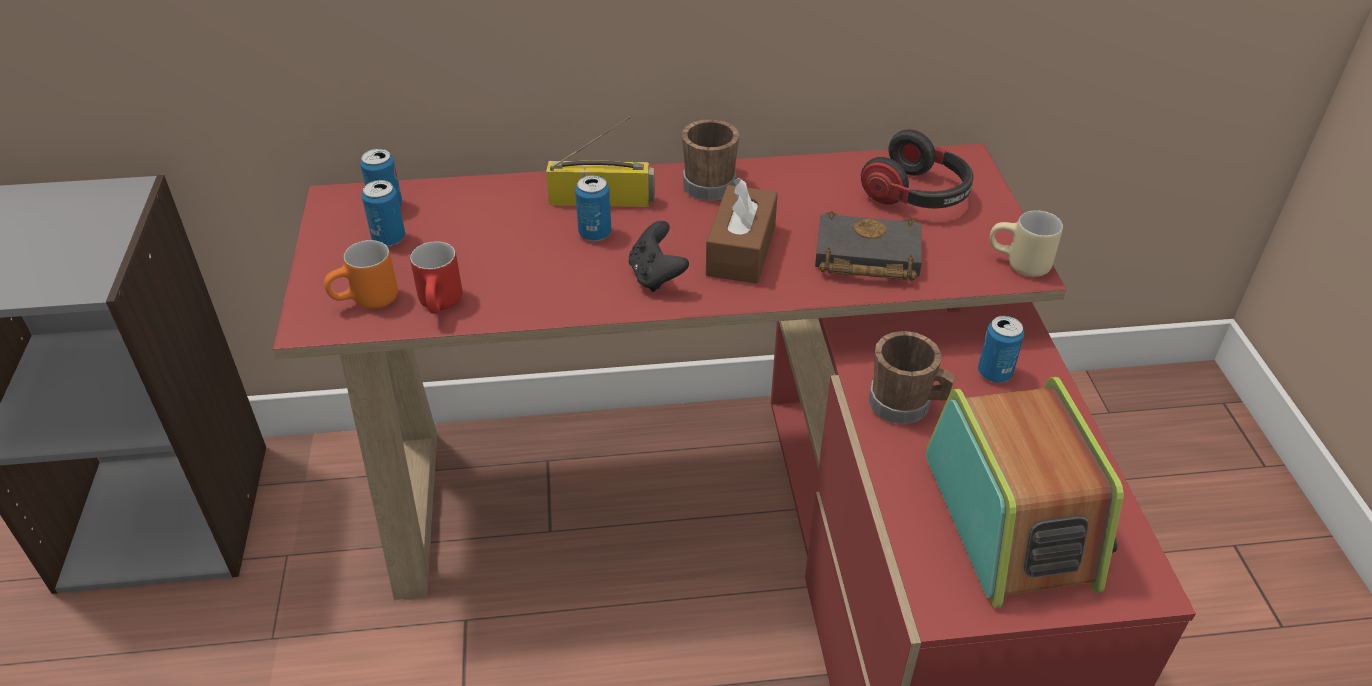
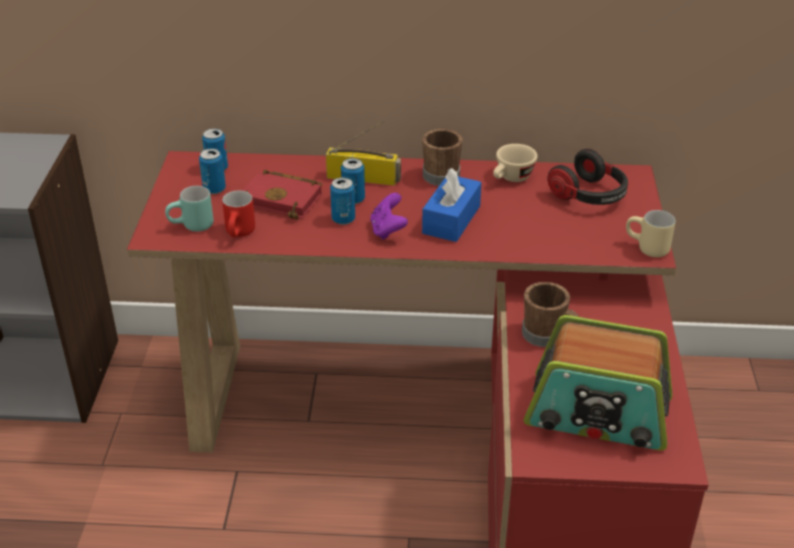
camera: 10 degrees right, 5 degrees down
(367, 302) = (192, 227): orange mug -> turquoise mug
(495, 244) = (284, 199): none -> red book
(656, 276) = (388, 230): black game controller -> purple game controller
(741, 250) = (451, 219): brown tissue box -> blue tissue box
(806, 180) = (511, 178): none -> beige cup
(864, 256) = (537, 232): black book -> none
(994, 373) = (618, 322): can -> can (343, 219)
(1011, 519) = (598, 413): radio -> radio turned 105 degrees clockwise

